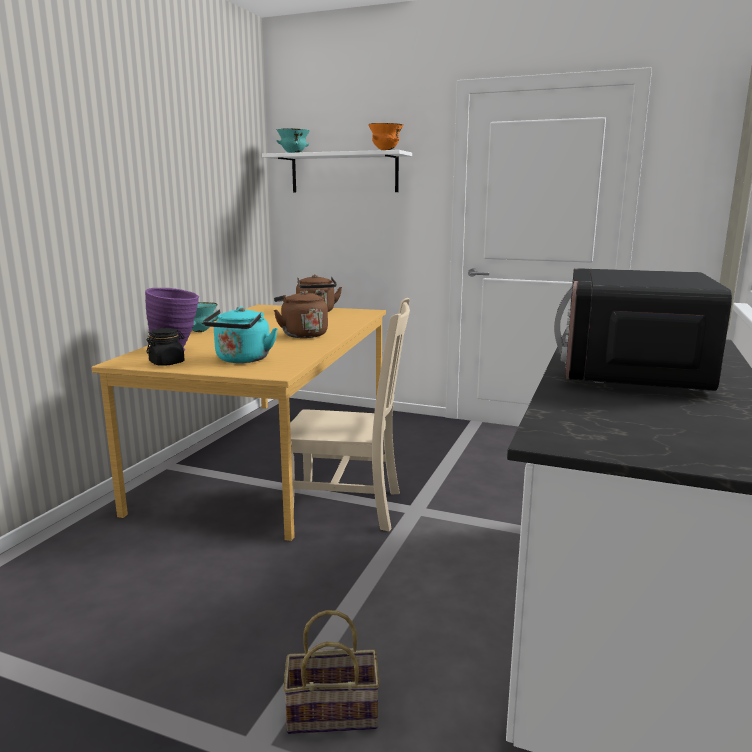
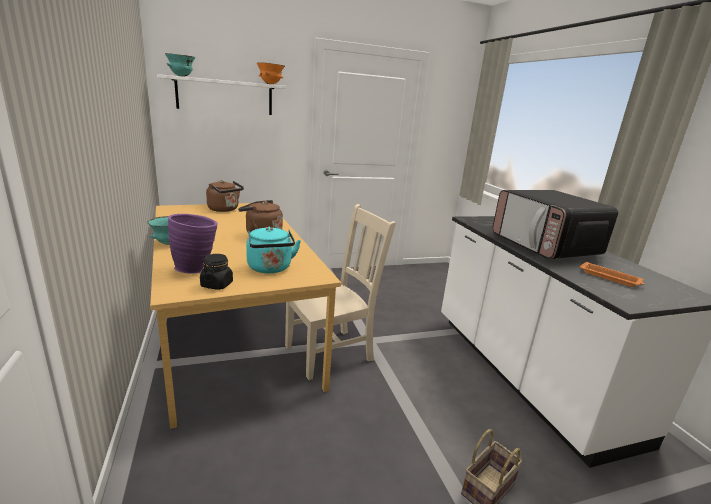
camera: 40 degrees left, 5 degrees up
(632, 416) = (610, 278): none -> orange tray

